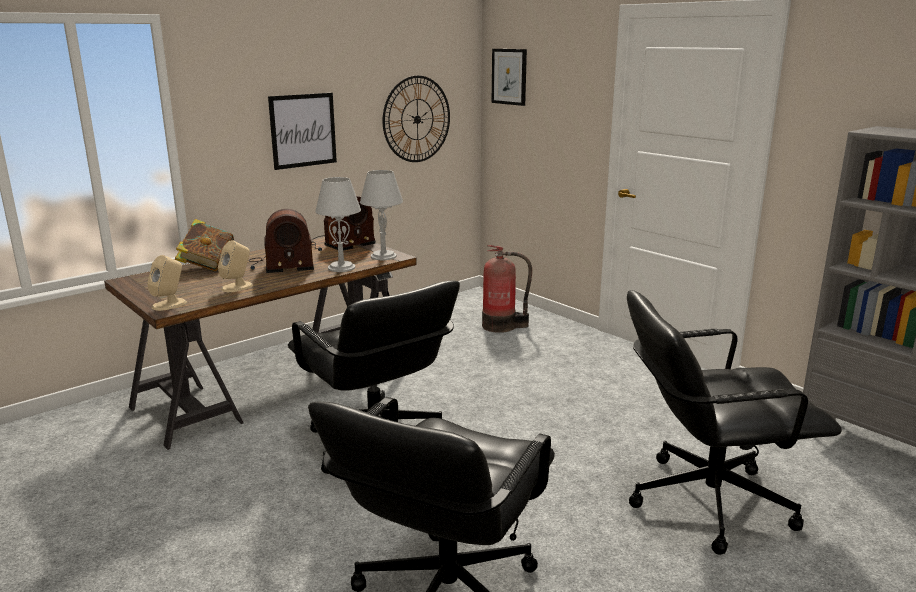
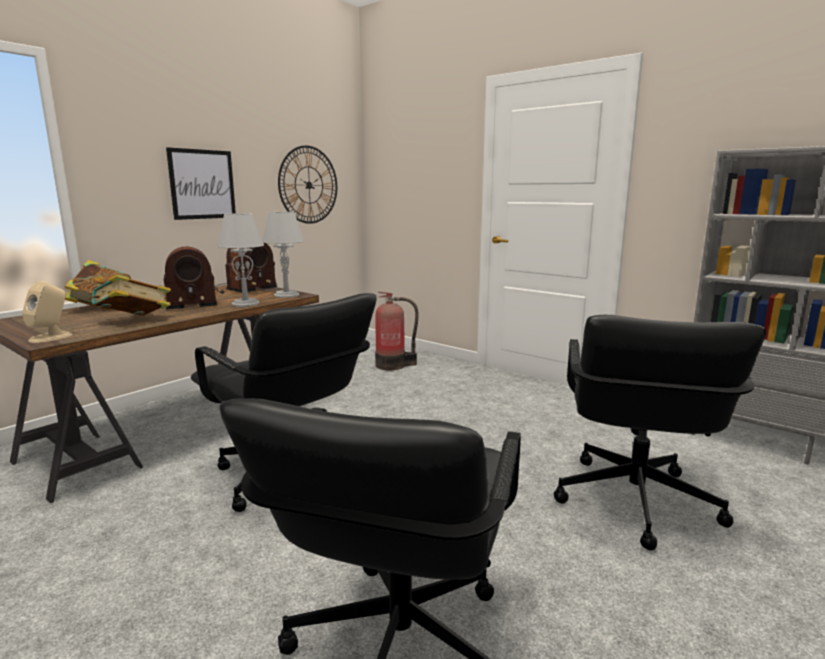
camera: 10 degrees left, 5 degrees down
(237, 287) = (133, 321): beige speaker -> book
(509, 76) = (388, 150): picture -> none
(707, 501) = (633, 501): black office chair -> black office chair turned 60 degrees counterclockwise

